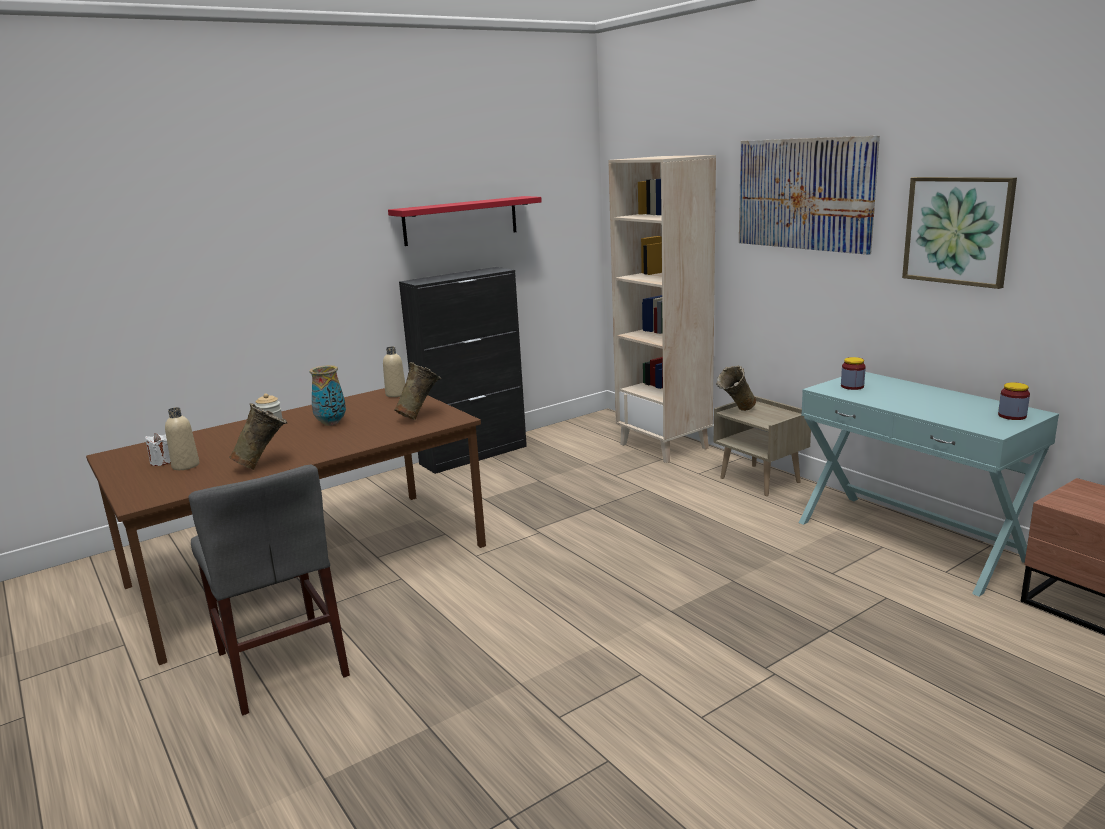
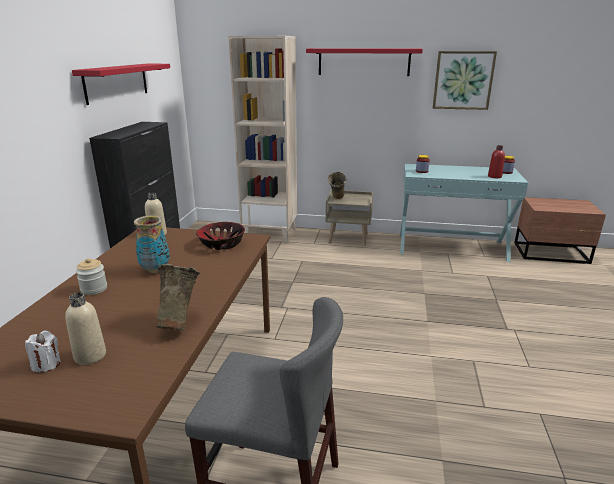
camera: 45 degrees left, 5 degrees up
(420, 416) = (221, 244): beige vase -> bowl
(804, 194) = (364, 62): picture -> red shelf
(963, 418) = (494, 176): none -> red bottle

